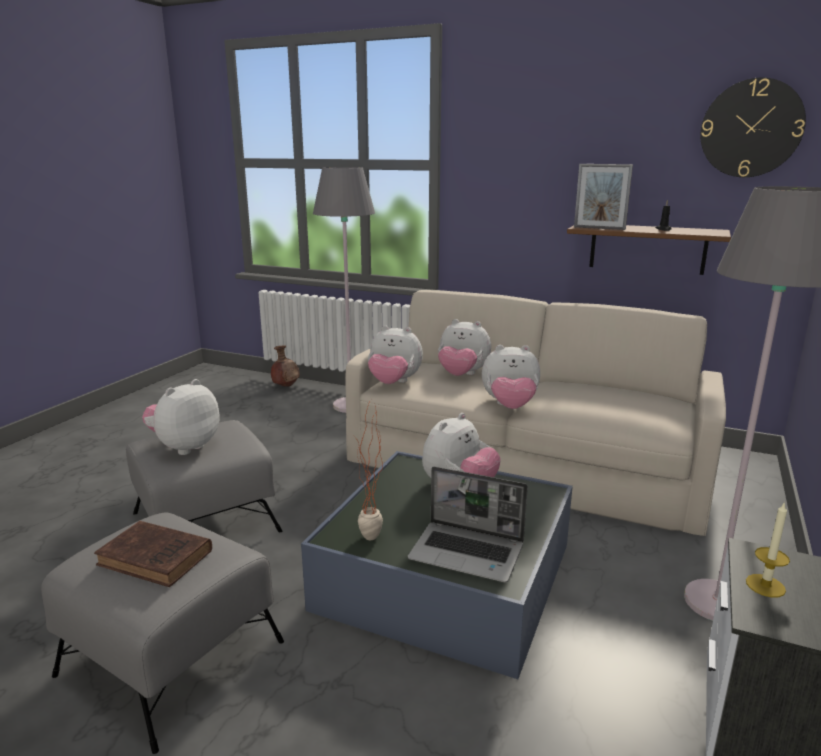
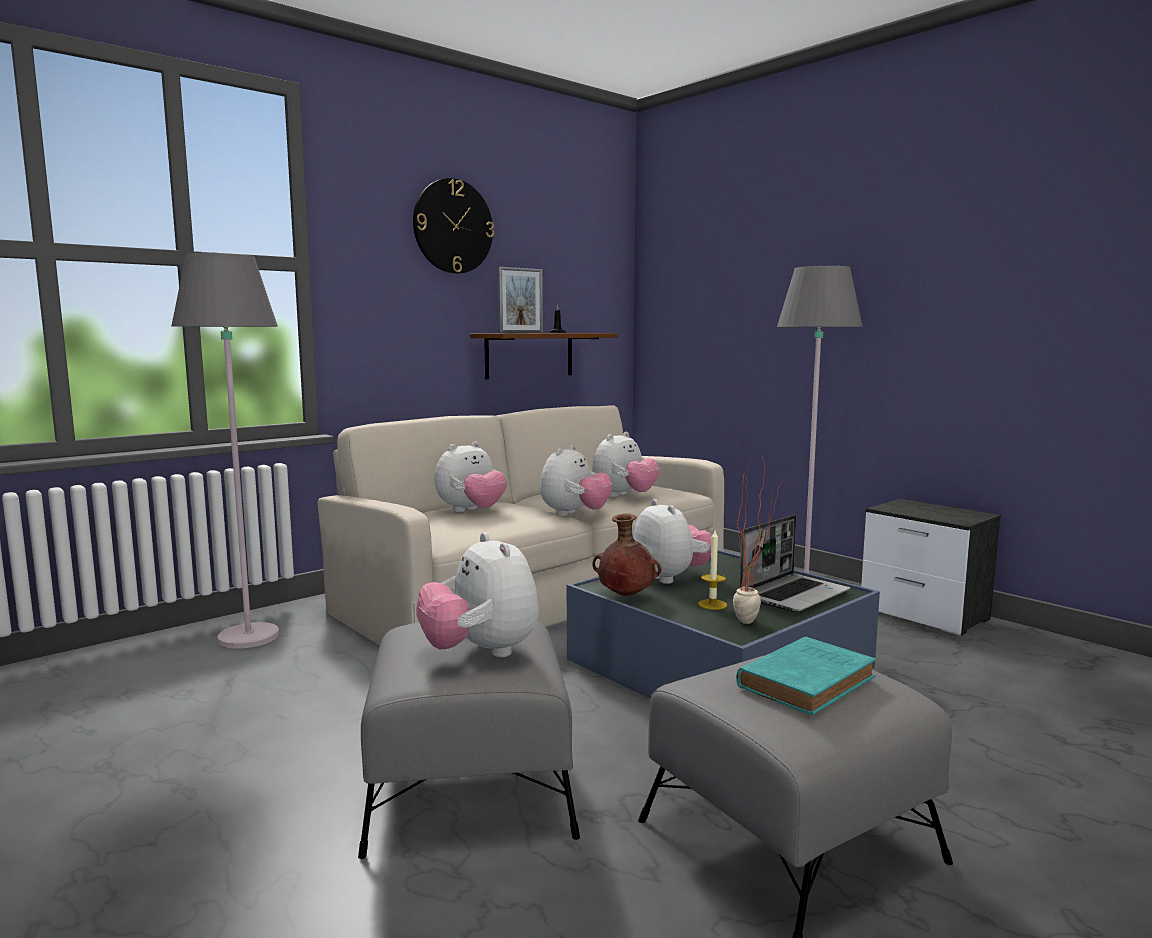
camera: 65 degrees left, 10 degrees down
(157, 558) = (808, 681): brown book -> turquoise book
(286, 386) = (70, 667): brown vase -> brown vase (625, 596)
(394, 383) = (444, 534): plush toy -> plush toy (624, 496)
(751, 128) = (585, 246): wall clock -> wall clock (453, 226)
(765, 585) = (925, 513): candle -> candle (712, 604)

